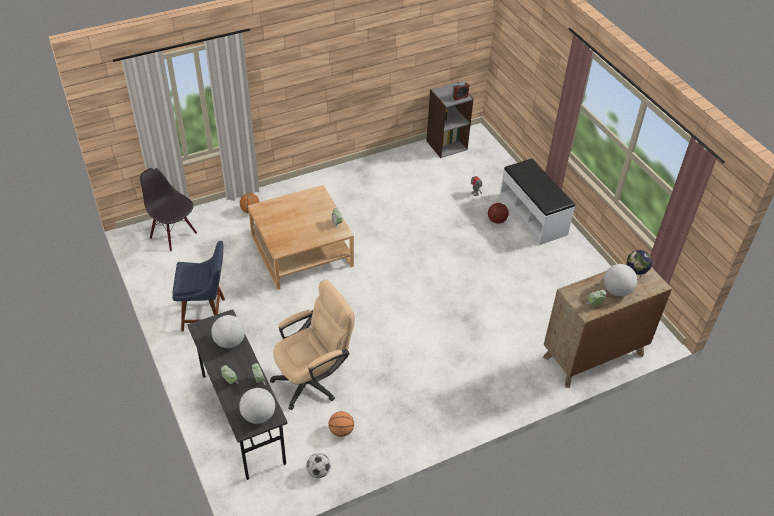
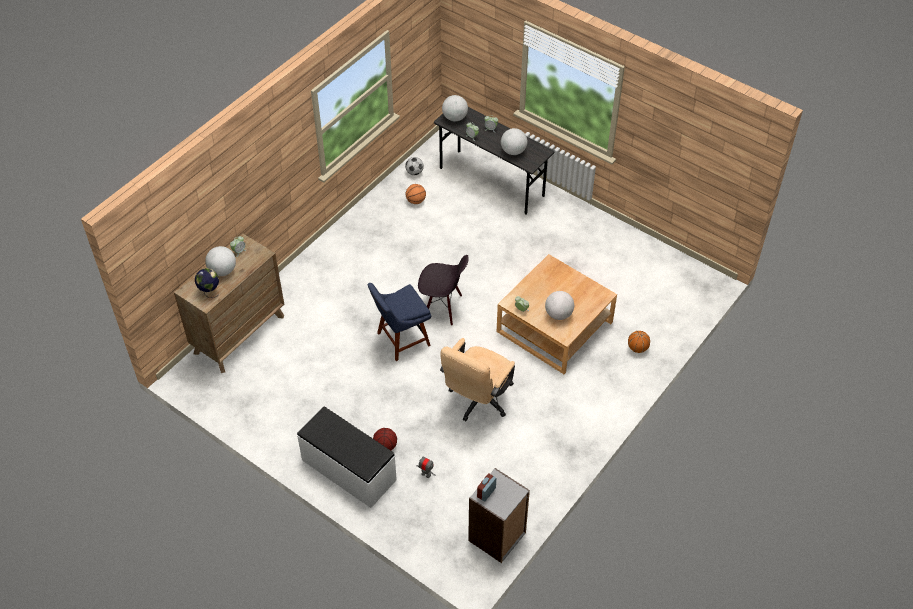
camera: 155 degrees right, 5 degrees up
(174, 235) = (680, 293): black chair -> black chair (442, 307)
(206, 314) = (584, 239): blue chair -> blue chair (401, 340)
(309, 208) = (558, 314): none -> globe
(313, 379) = (461, 226): beige office chair -> beige office chair (477, 401)

